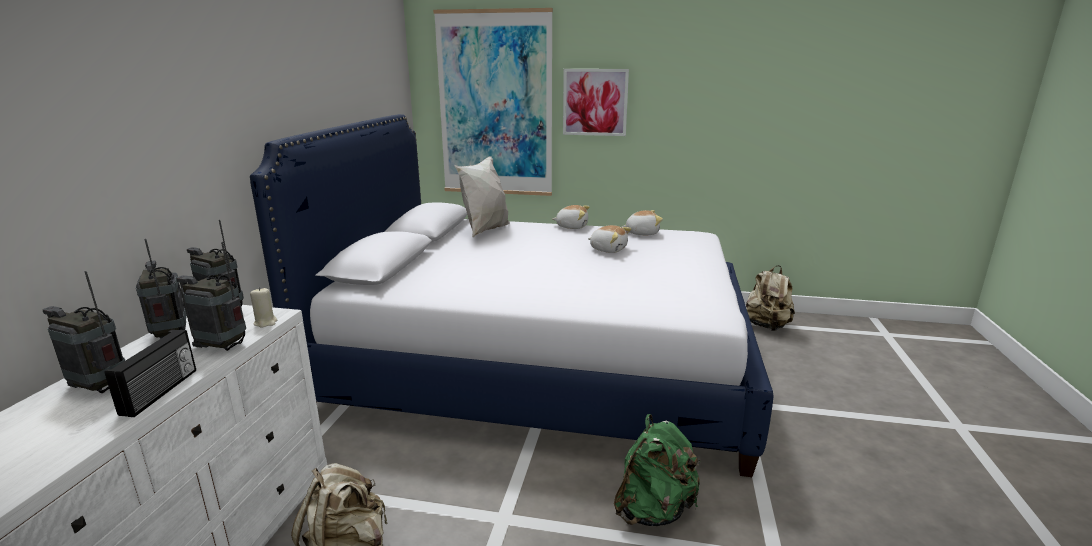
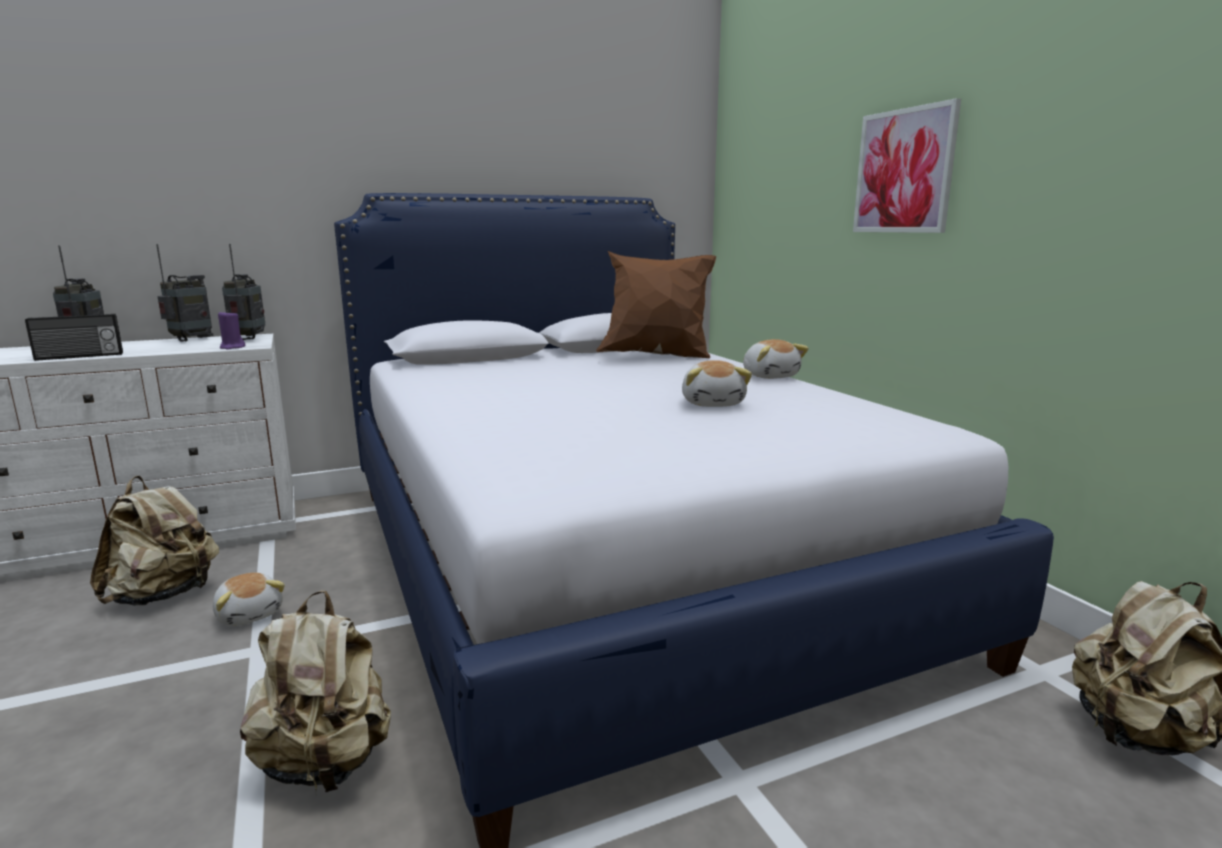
camera: 55 degrees right, 5 degrees down
(223, 347) = (172, 350): radio -> none
(266, 322) = (232, 347): beige candle -> purple candle
(485, 231) = (657, 357): white pillow -> brown pillow
(495, 105) = (785, 189): picture -> none
(642, 233) = (839, 404): plush toy -> plush toy (250, 614)
(653, 510) = (326, 763): green backpack -> beige backpack

